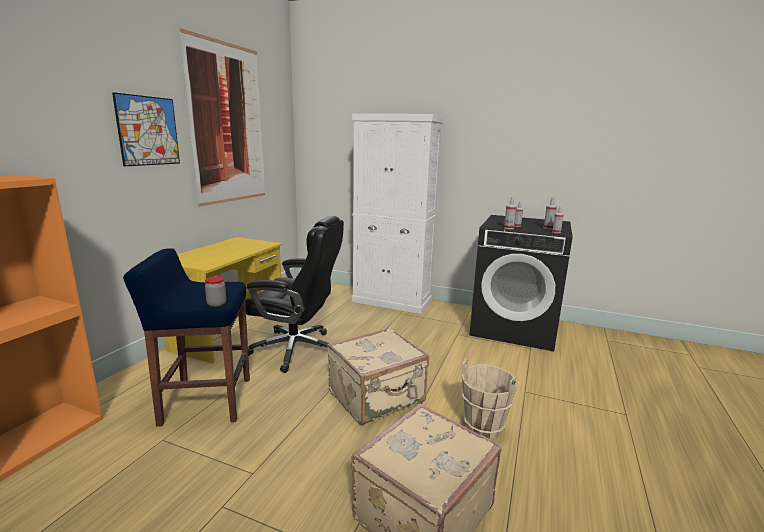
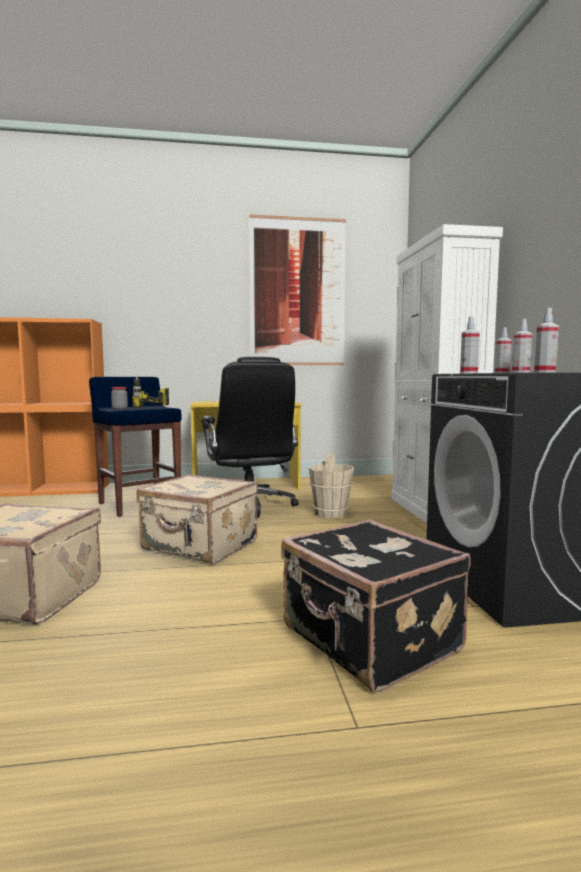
camera: 60 degrees right, 10 degrees down
(148, 131) = (207, 298): picture -> none
(228, 291) = (149, 408): none -> power drill
(483, 426) = (191, 602): beige bucket -> beige bucket (331, 514)
(555, 385) = (369, 641): none -> black suitcase

